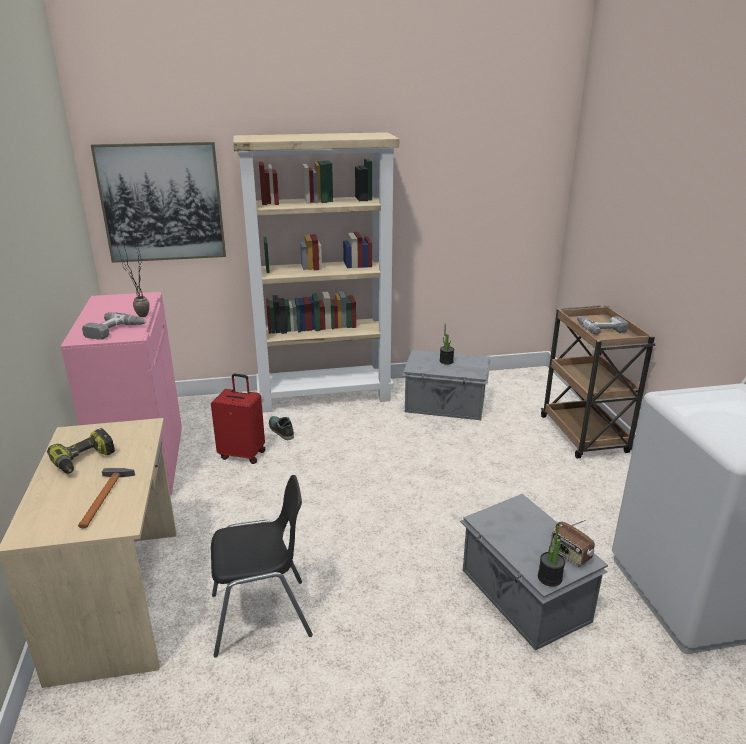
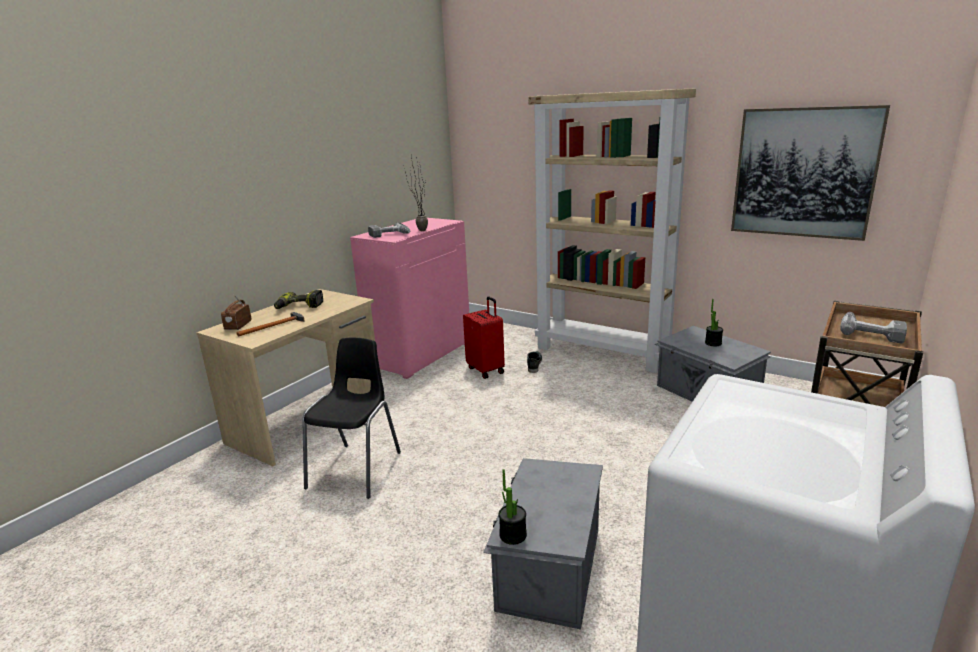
camera: 45 degrees right, 5 degrees down
(162, 202) = (499, 153): picture -> picture (804, 173)
(262, 616) = (356, 469): black chair -> black chair turned 105 degrees counterclockwise
(569, 555) = (560, 530): radio -> radio (238, 326)

